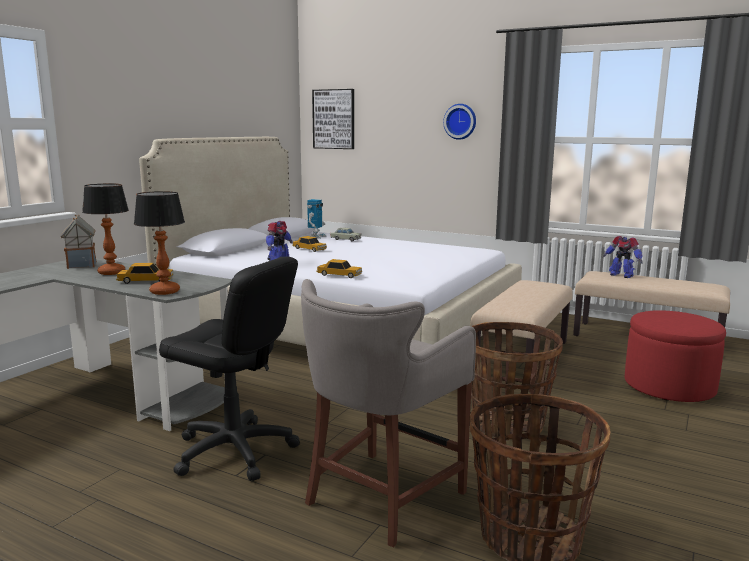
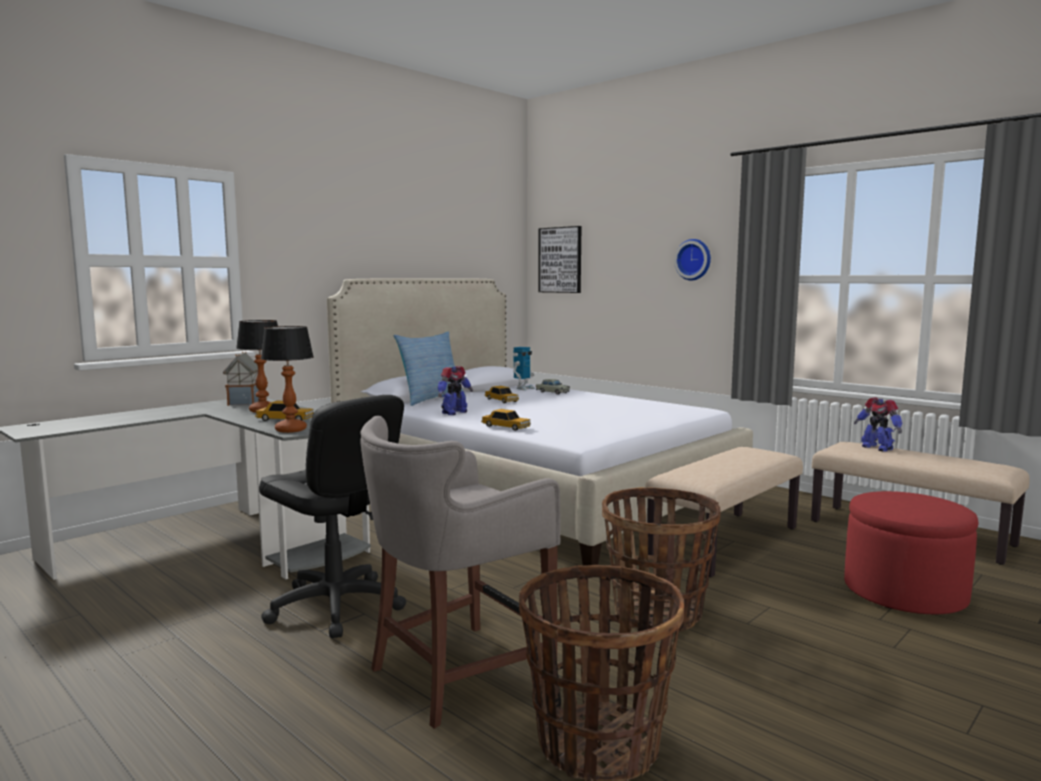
camera: 15 degrees right, 5 degrees down
(243, 251) = (430, 399): none -> pillow

